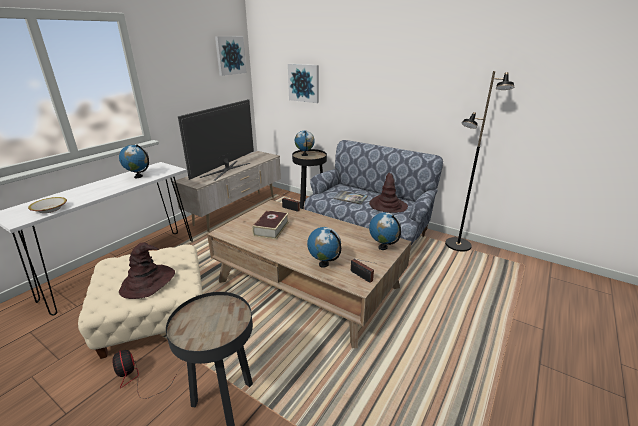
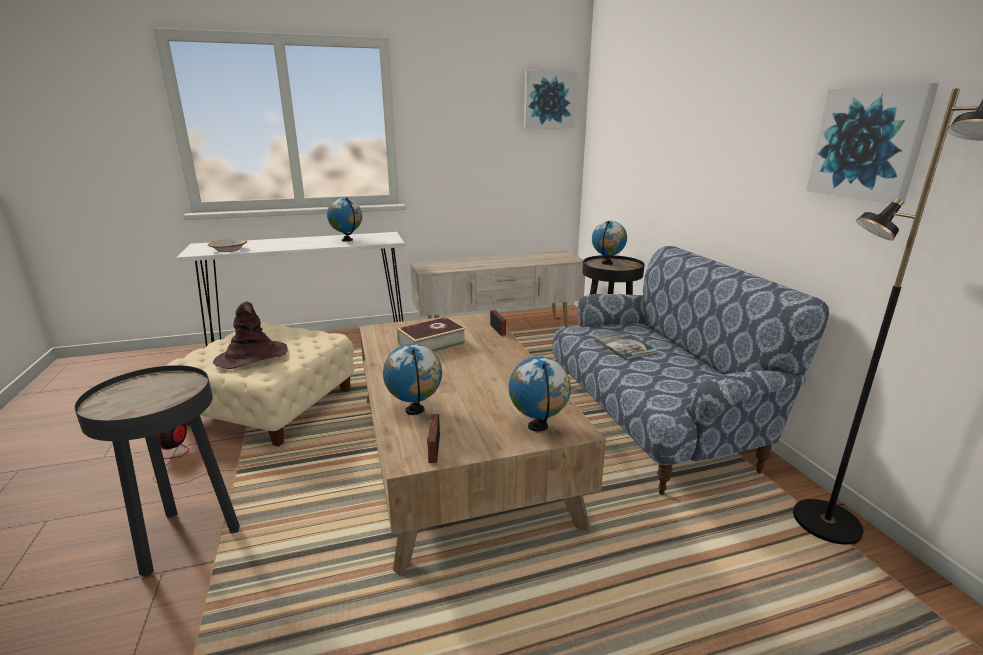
camera: 40 degrees right, 5 degrees down
(226, 170) = (486, 263): television -> none
(304, 83) = (638, 143): picture -> picture (868, 143)
(388, 205) = (674, 376): brown hat -> none

